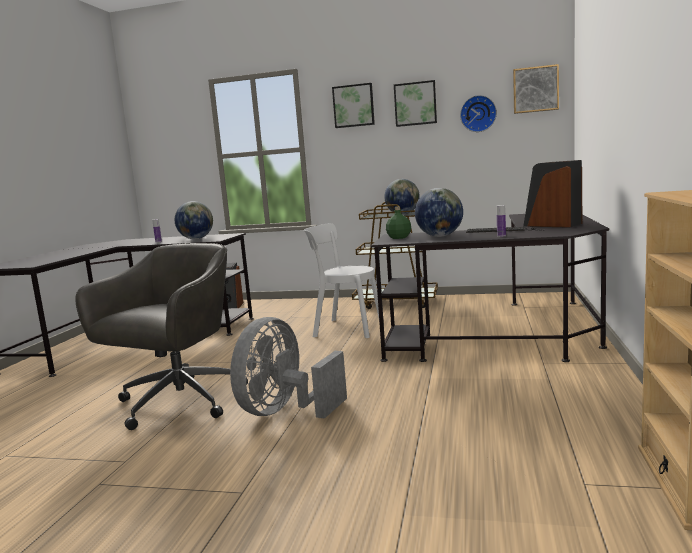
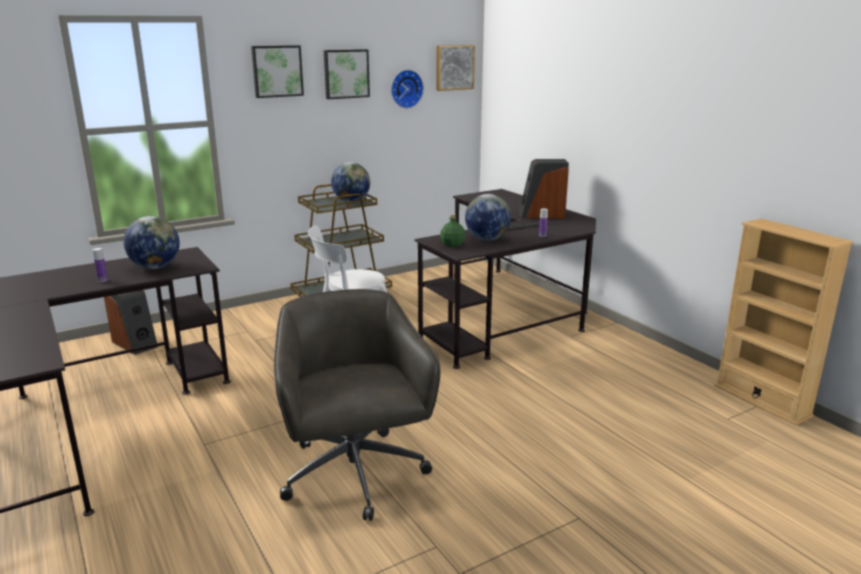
camera: 45 degrees left, 10 degrees up
(285, 411) = (473, 443): grey fan -> none

